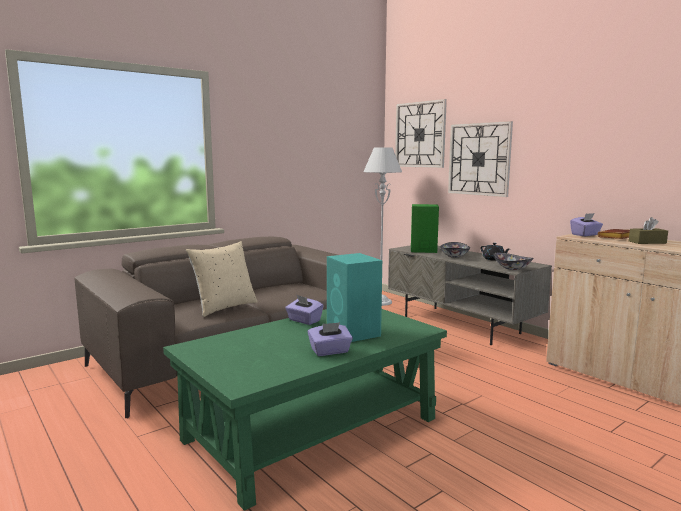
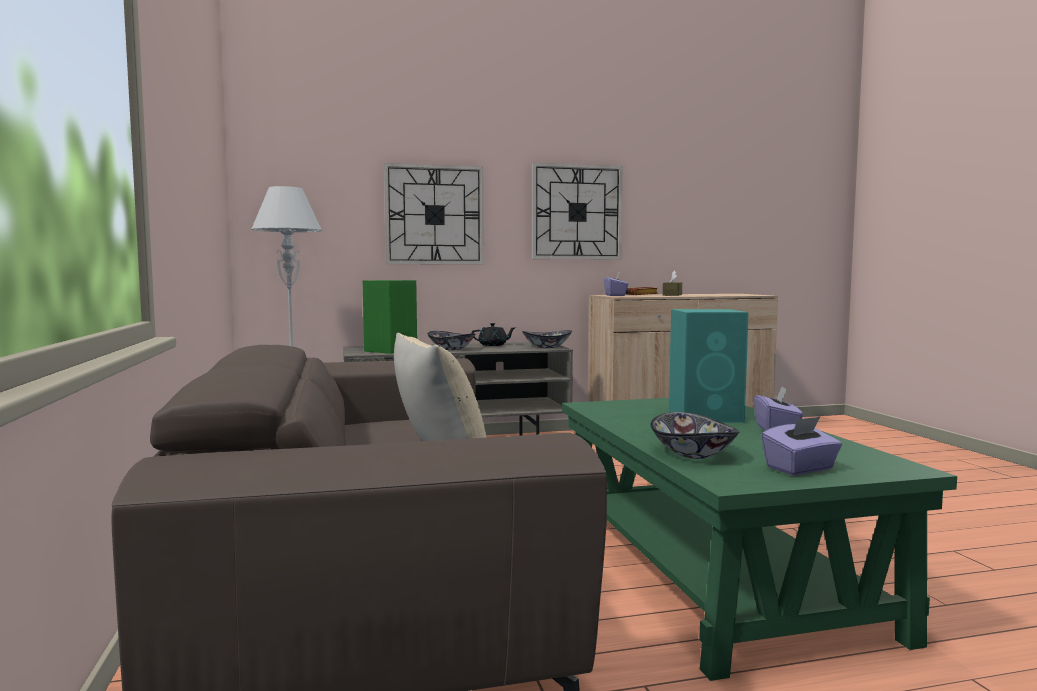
camera: 65 degrees left, 5 degrees down
(244, 337) = (694, 454): none -> bowl
(304, 320) = (634, 426): purple tissue box -> purple tissue box (800, 469)
(420, 134) = (318, 174): wall clock -> wall clock (577, 212)

